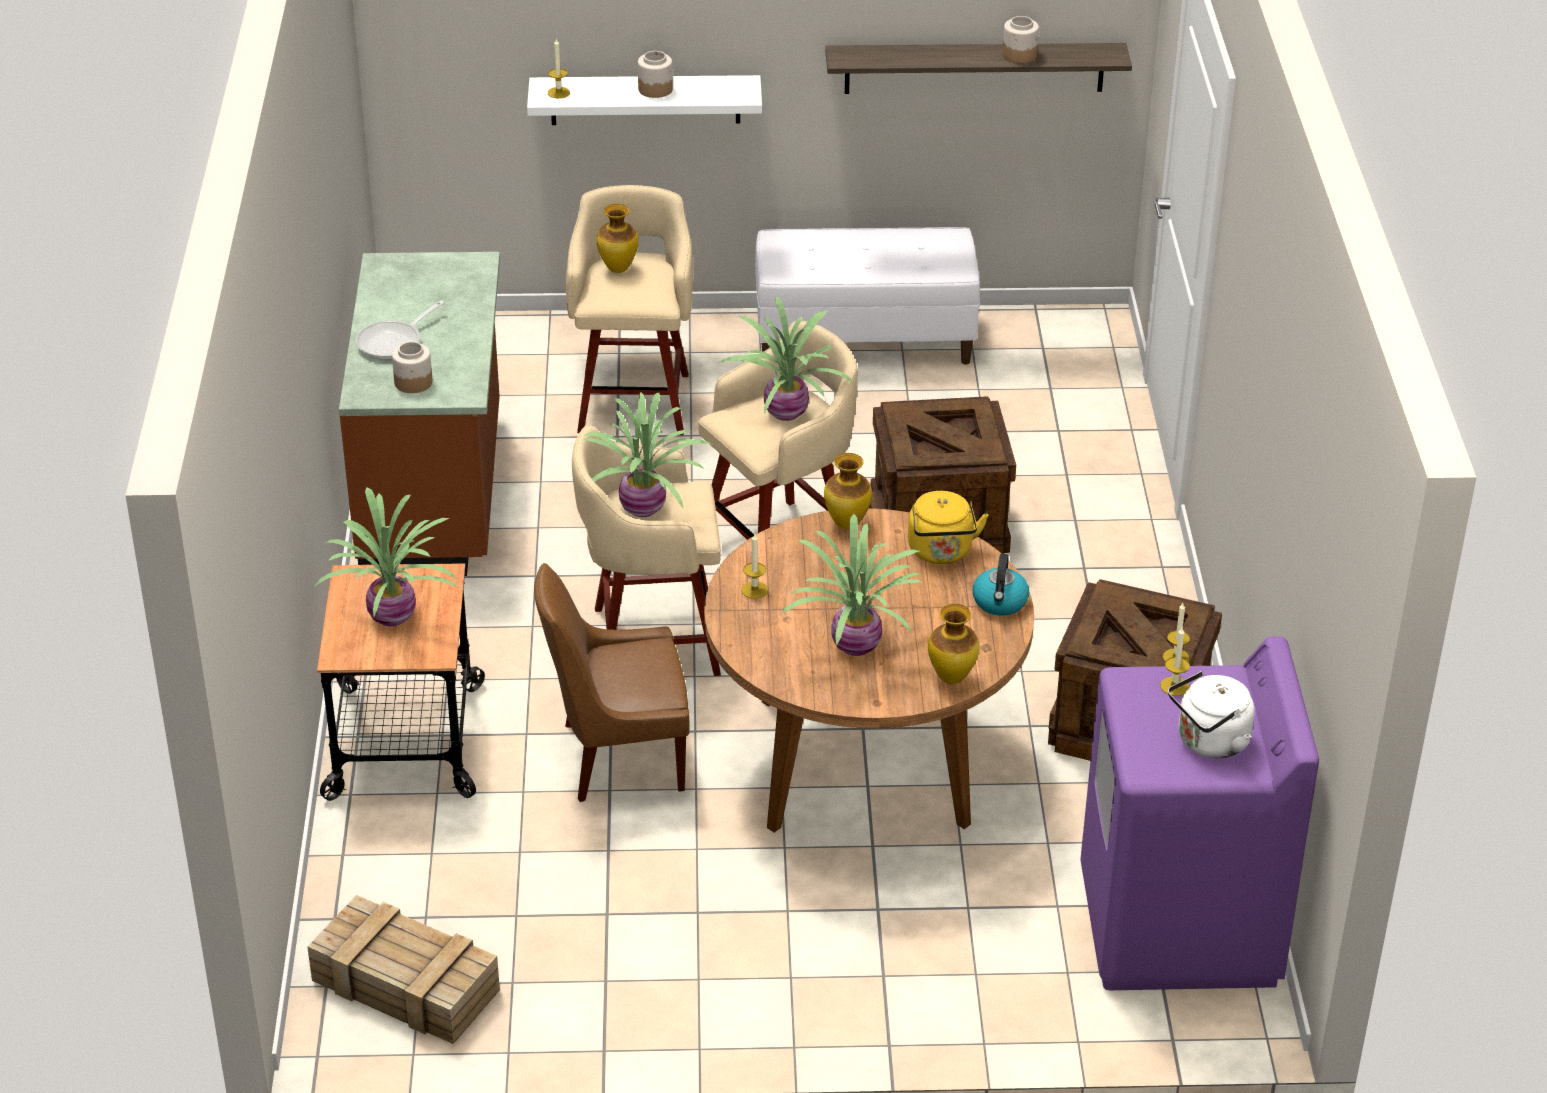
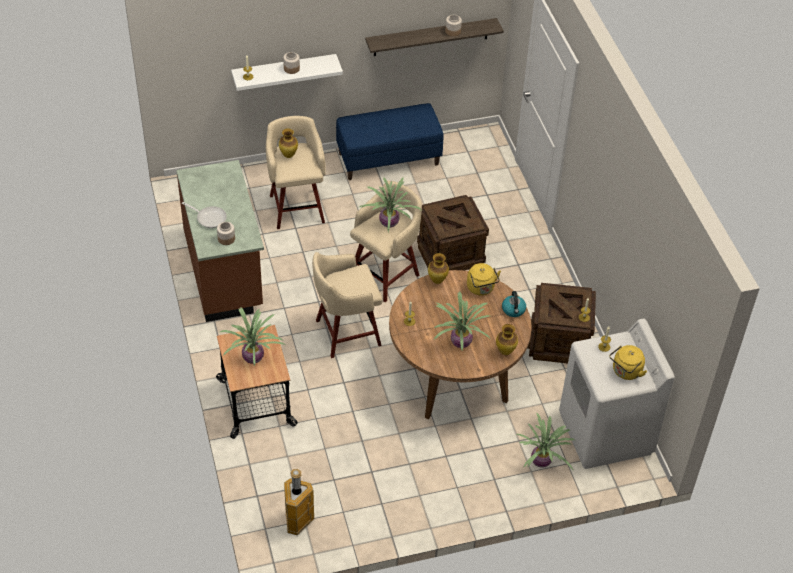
camera: 15 degrees left, 10 degrees up
(394, 342) = (209, 218): frying pan -> frying pan turned 90 degrees counterclockwise
(402, 984) = (297, 522): crate -> trash can
(617, 757) = (350, 394): brown chair -> none
(643, 510) = (344, 285): potted plant -> potted plant (541, 462)
(865, 339) = (389, 158): white bench -> blue bench
(1179, 927) = (605, 434): purple washing machine -> white washing machine
(1209, 742) = (625, 372): white kettle -> yellow kettle

